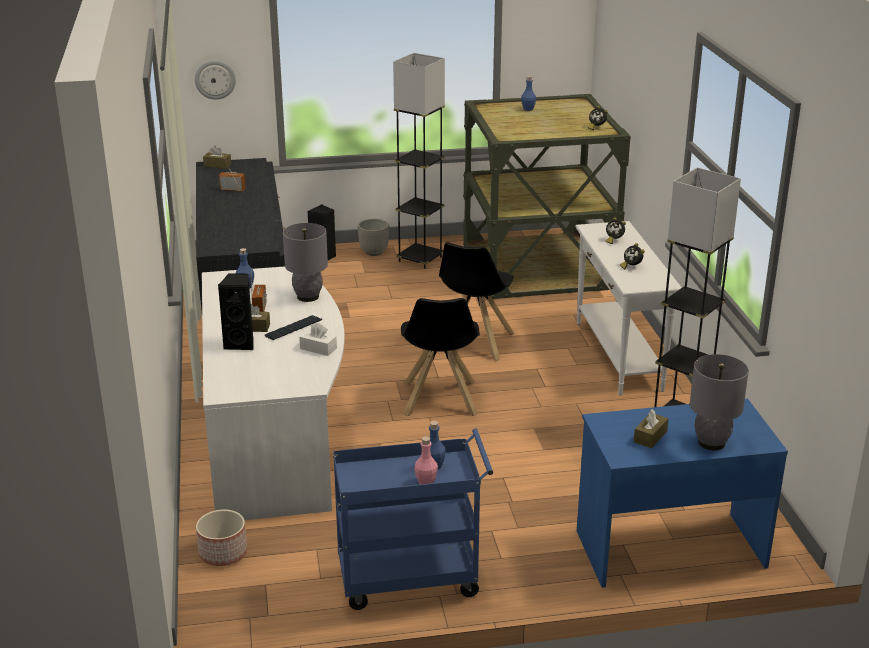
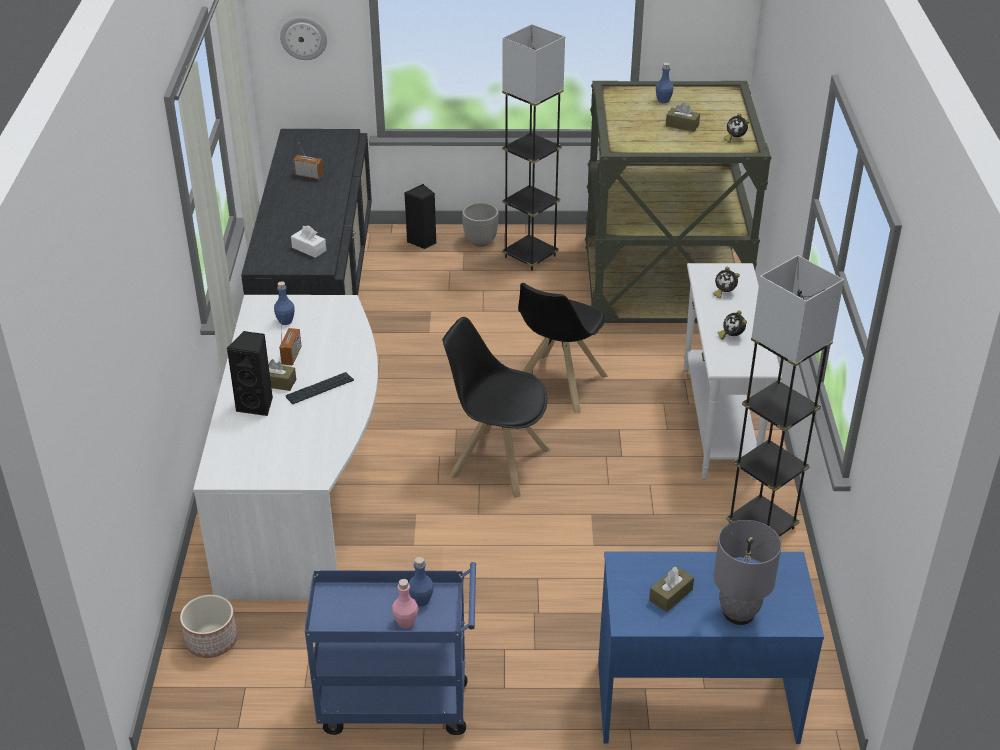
camera: 10 degrees right, 10 degrees up
(217, 165) = (302, 136): brown tissue box -> brown tissue box (682, 125)
(308, 297) = (349, 343): grey table lamp -> none
(318, 348) = (338, 422): white tissue box -> white tissue box (309, 249)
(439, 400) = (497, 461): black chair -> black chair turned 105 degrees clockwise

